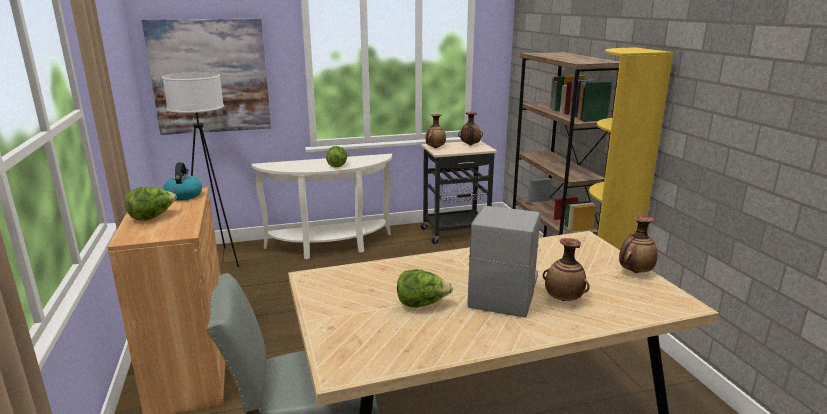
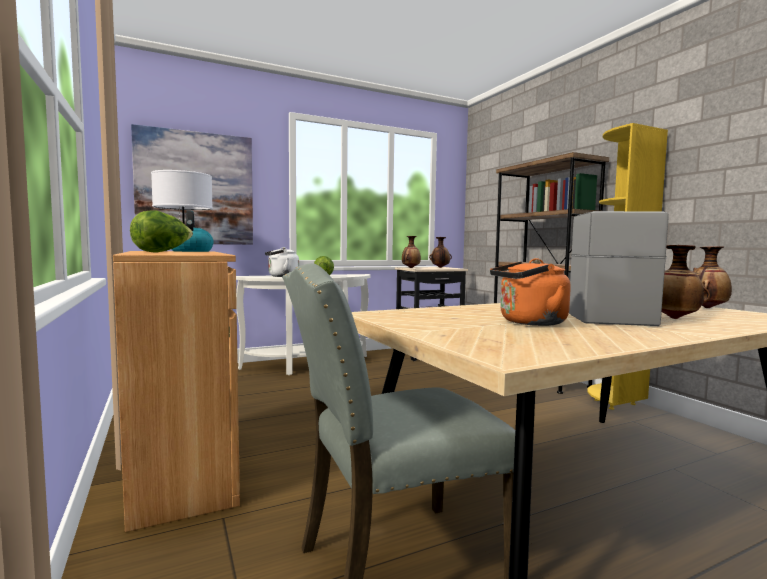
camera: 10 degrees left, 15 degrees down
(296, 166) = (281, 276): none -> white kettle
(422, 304) = (529, 322): lettuce -> orange kettle

